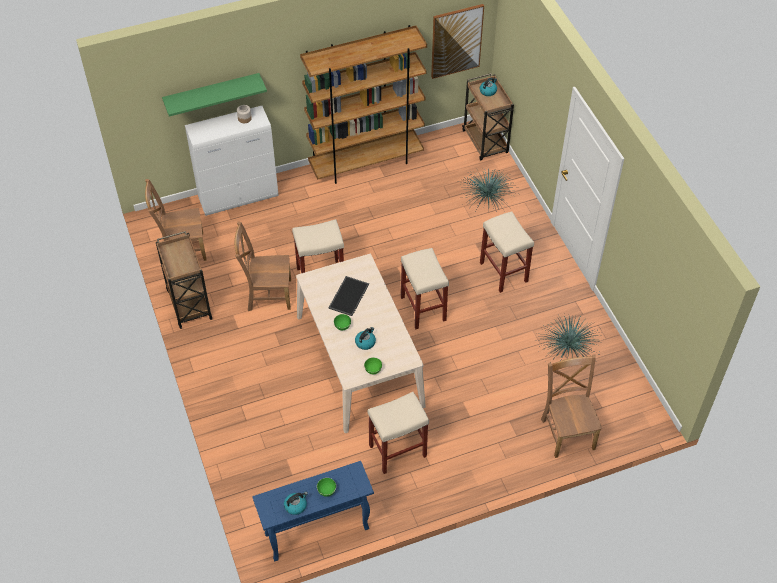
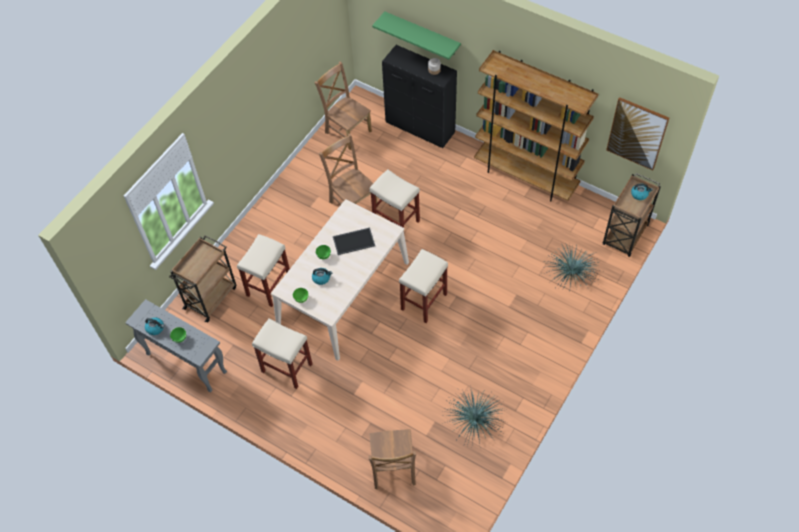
camera: 55 degrees right, 5 degrees up
(189, 303) = (306, 166): brown cart -> brown cart (211, 297)
(239, 197) = (420, 128): white cabinet -> black cabinet
(316, 532) = (185, 363): blue console table -> grey console table
(503, 272) = (506, 330): beige stool -> beige stool (269, 285)
(567, 432) = (393, 469): brown chair -> brown chair turned 135 degrees clockwise

